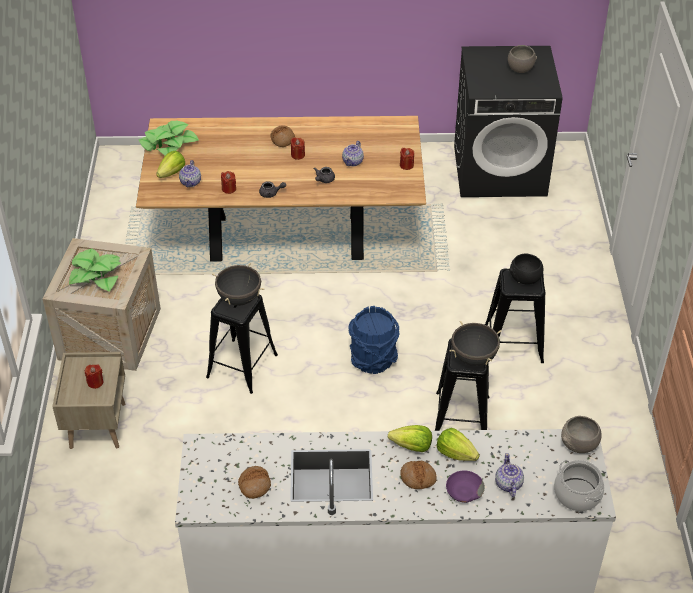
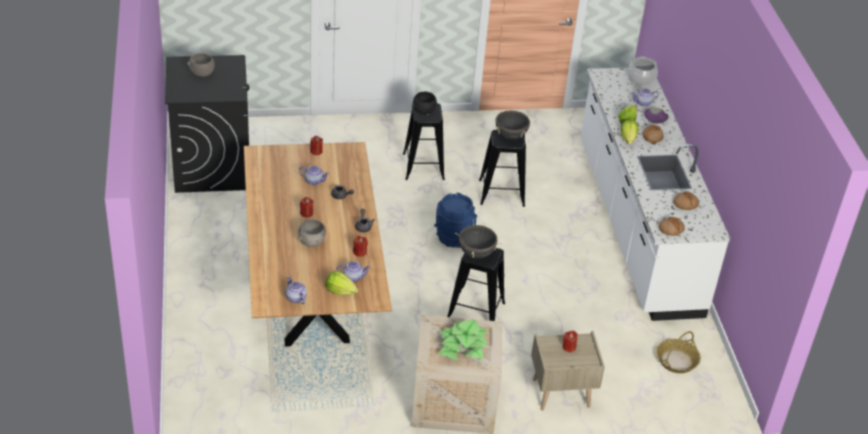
camera: 100 degrees left, 5 degrees down
(120, 553) = (676, 361): none -> basket
(168, 144) = (296, 298): potted plant -> teapot
(282, 139) = (283, 223): bread -> bread (671, 229)
(579, 444) = (602, 76): grey bowl -> grey bowl (312, 241)

